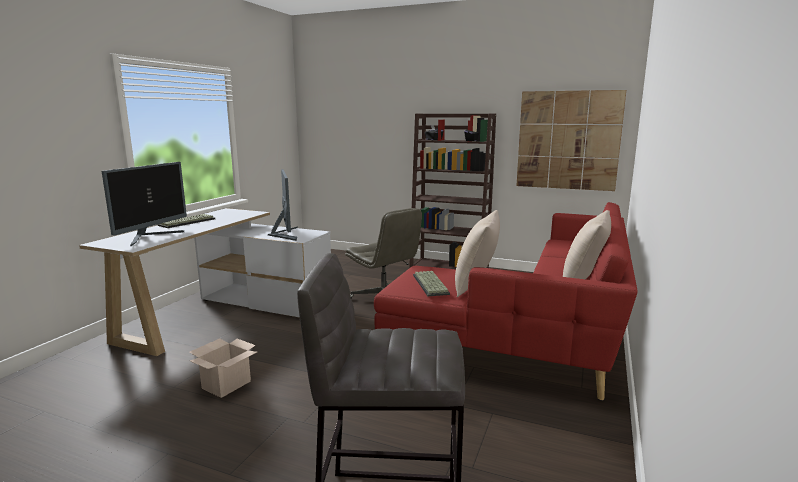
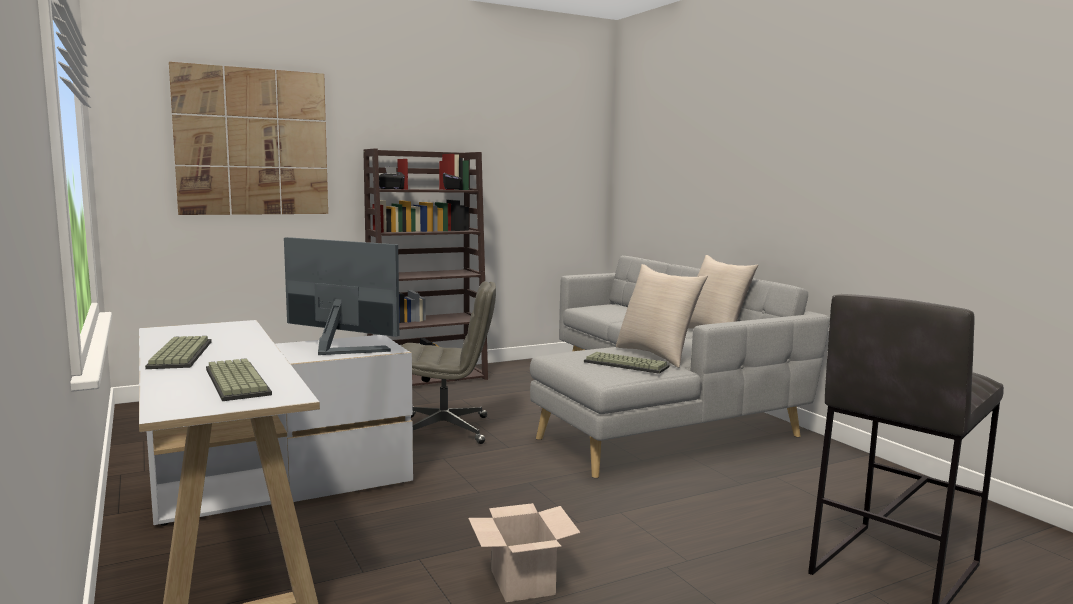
camera: 50 degrees left, 5 degrees down
(151, 237) = (234, 381): monitor -> keyboard
(535, 335) = (657, 411): red sofa -> grey sofa
(568, 140) = (548, 188): picture -> picture (253, 142)

